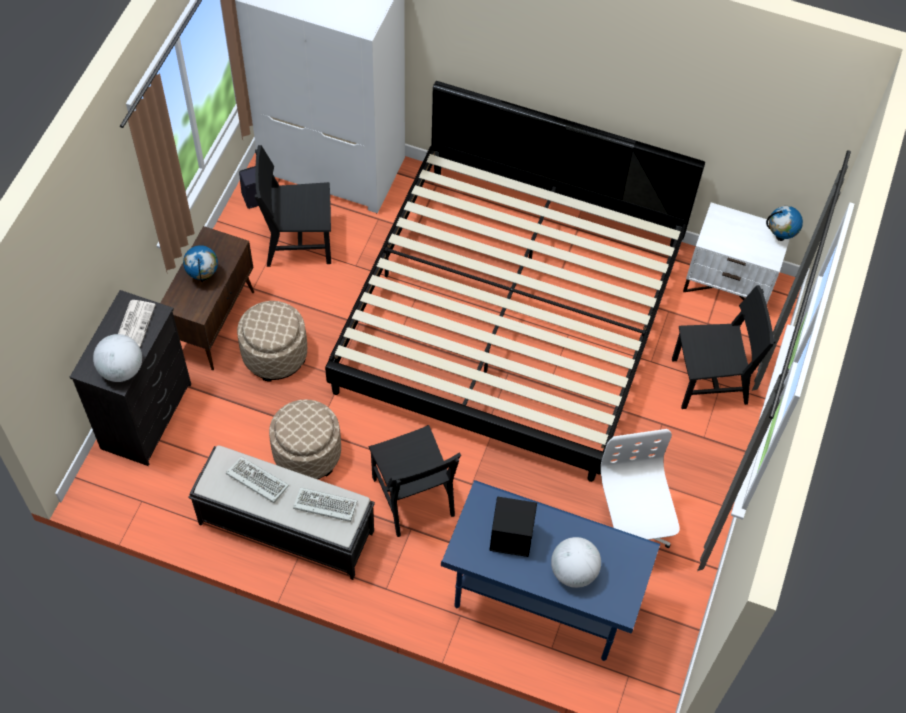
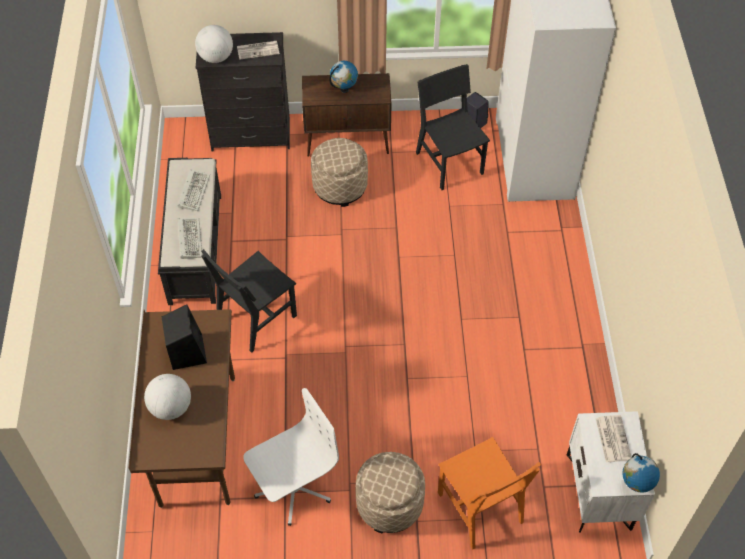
camera: 70 degrees right, 5 degrees down
(307, 453) = (263, 238): beige ottoman -> beige ottoman (389, 504)
(510, 317) = (461, 327): bed -> none
(540, 601) = (197, 440): blue desk -> brown desk
(709, 381) = (479, 508): black chair -> orange chair
(730, 232) = (612, 438): none -> newspaper

